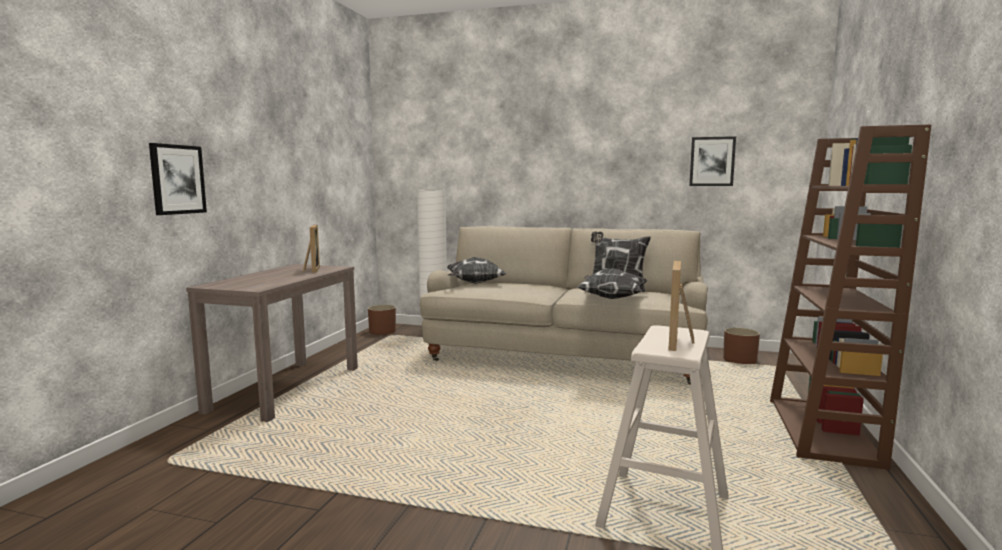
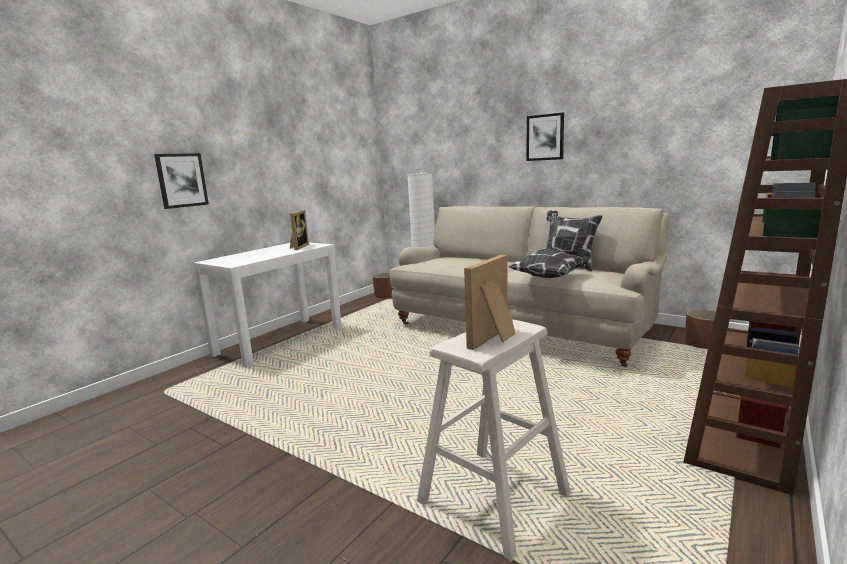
camera: 20 degrees right, 5 degrees up
(286, 388) = (280, 340): brown console table -> white console table
(474, 283) = (441, 258): pillow -> none
(712, 161) = (685, 132): picture -> picture (545, 137)

